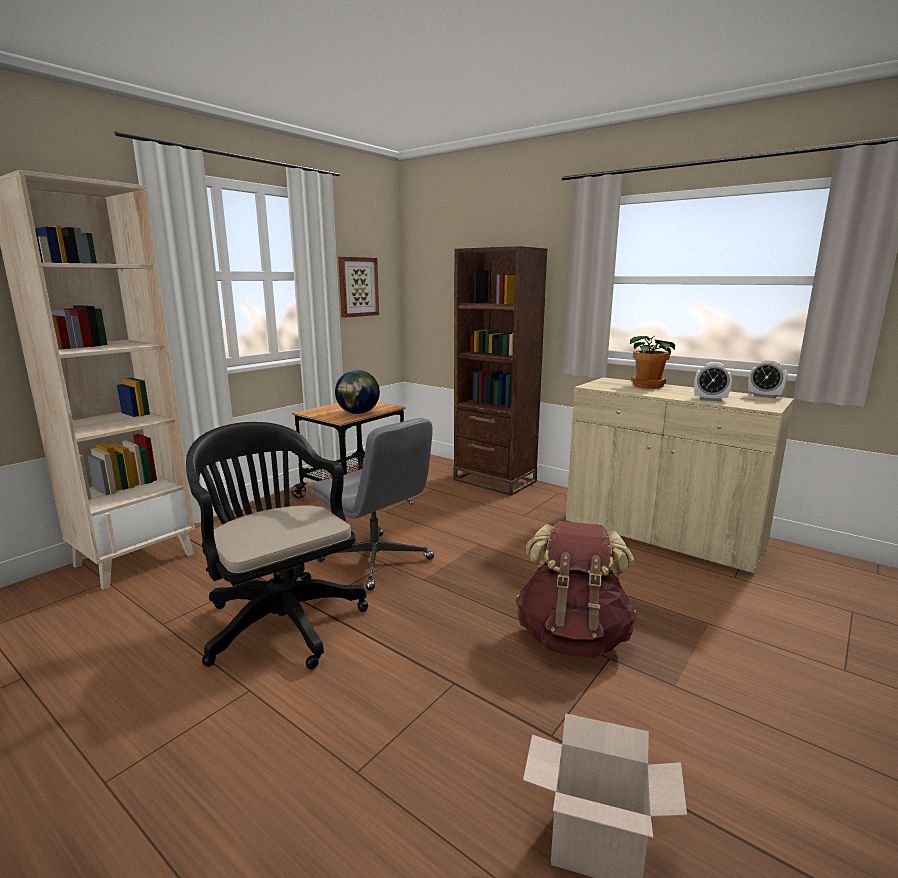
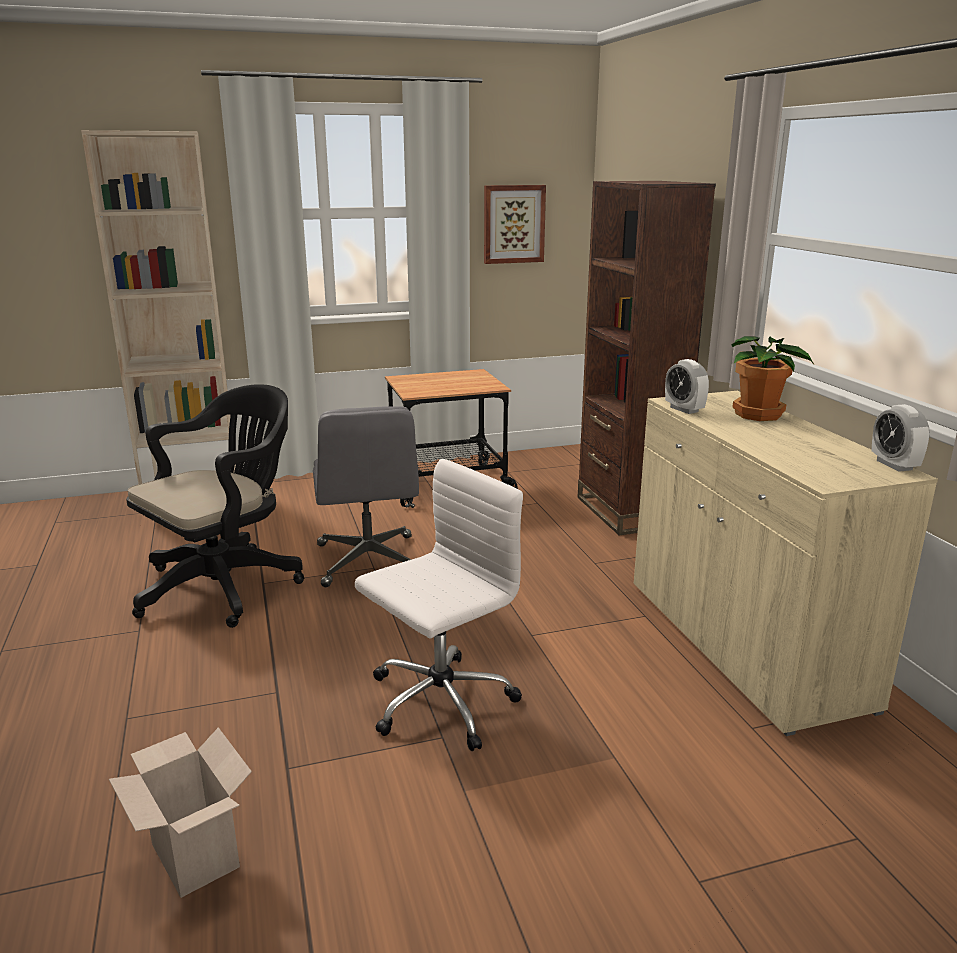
camera: 35 degrees right, 5 degrees up
(280, 619) = (226, 585): black office chair -> black office chair turned 45 degrees clockwise
(358, 413) = (444, 388): globe -> none
(572, 637) = (438, 703): brown backpack -> white office chair
(710, 399) = (779, 452): alarm clock -> alarm clock (684, 409)

